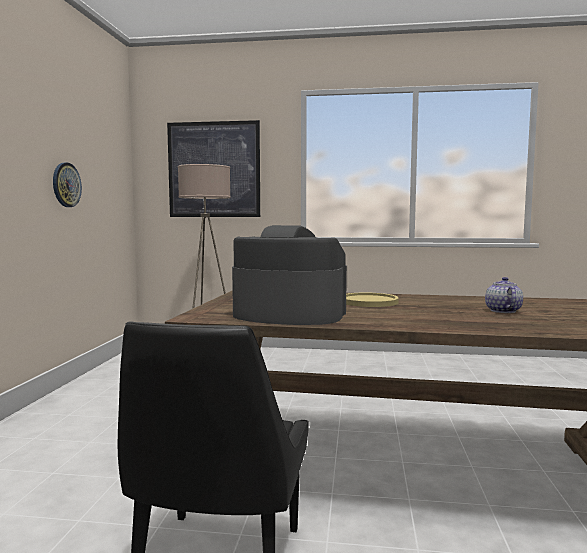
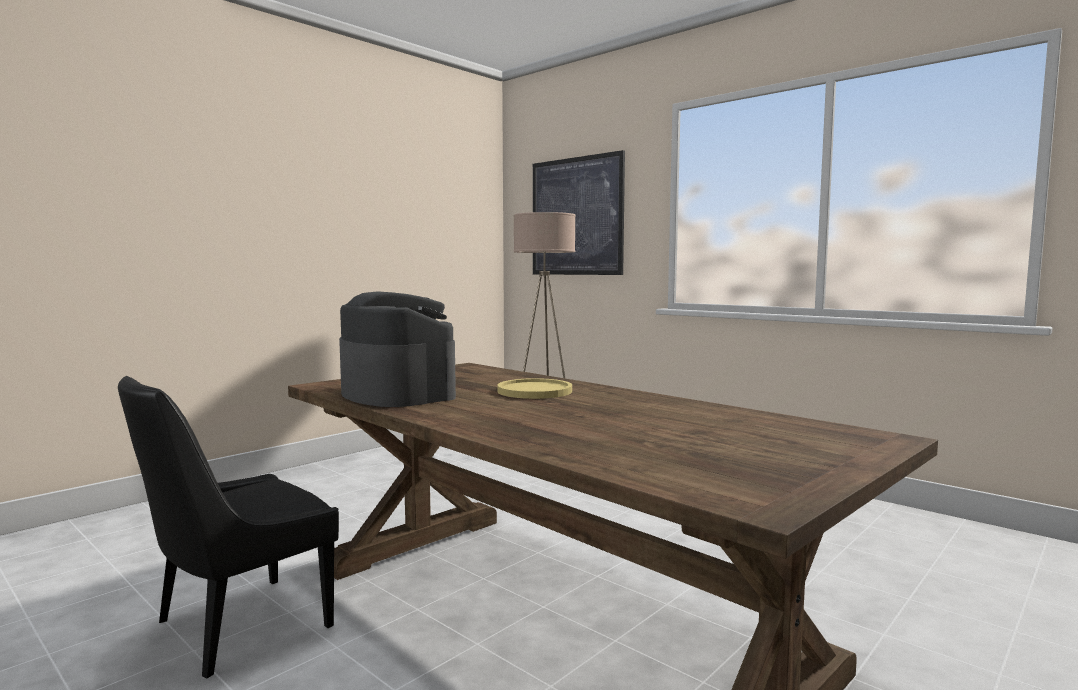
camera: 35 degrees right, 0 degrees up
(66, 185) = (392, 242): wall clock -> none
(502, 311) = (637, 423): teapot -> none

